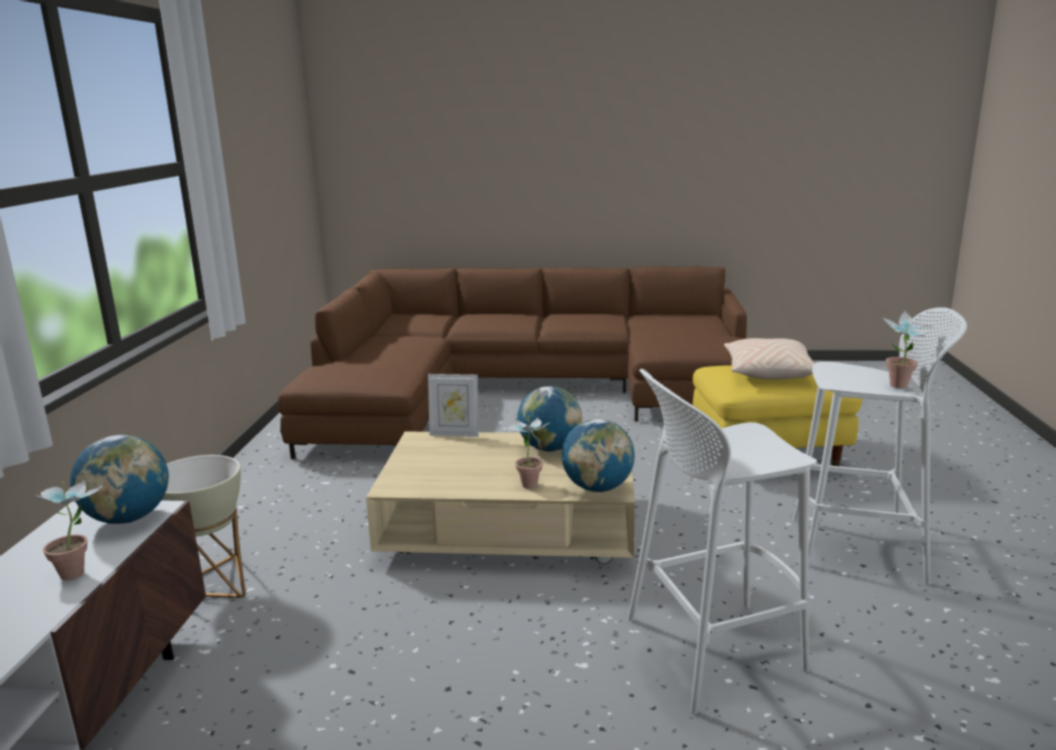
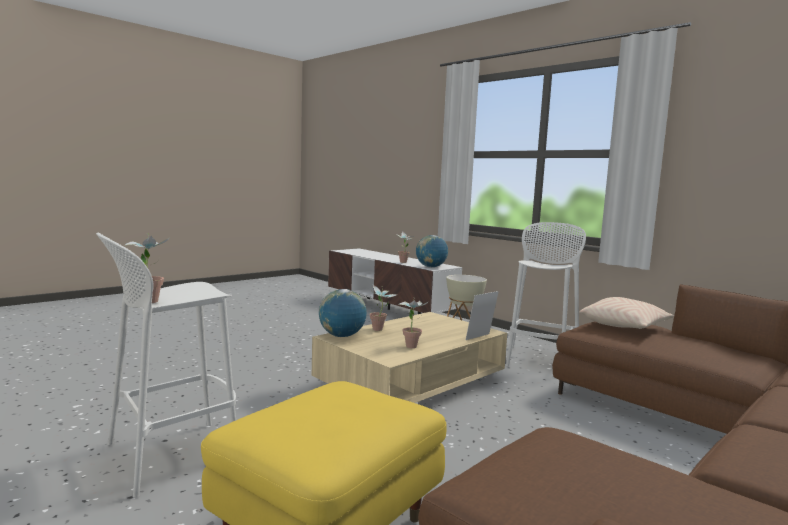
camera: 130 degrees right, 10 degrees down
(550, 449) = (411, 345): globe -> potted plant
(713, 650) = (236, 374): white stool -> white stool (539, 361)
(768, 372) = (339, 411): beige pillow -> beige pillow (625, 326)

